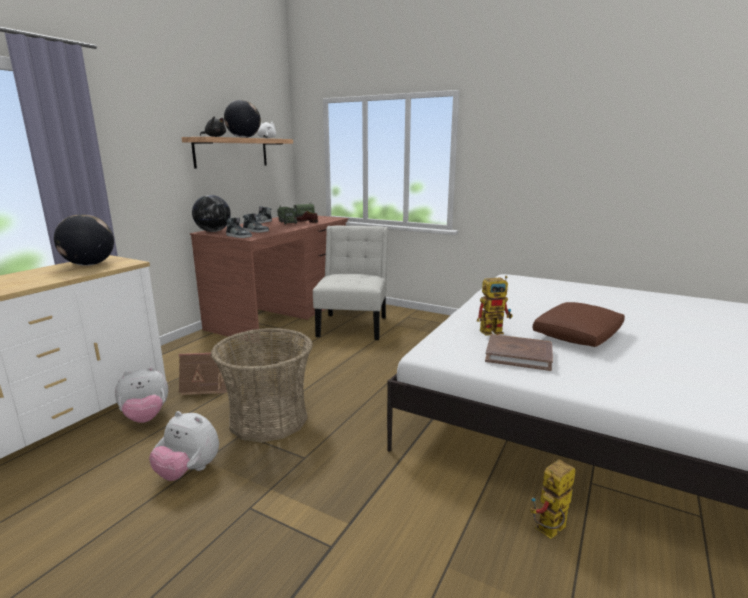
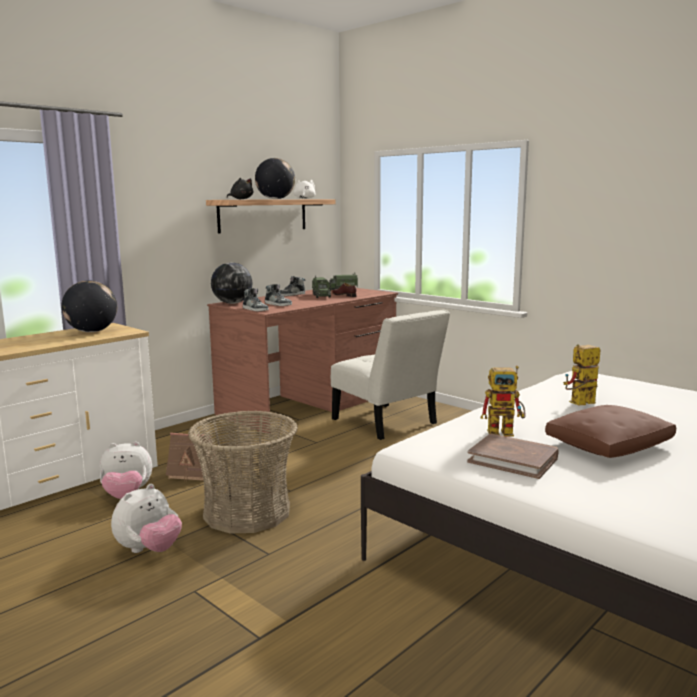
camera: 15 degrees right, 5 degrees down
(188, 471) = (149, 550): plush toy -> plush toy turned 90 degrees counterclockwise
(353, 325) = (387, 423): white chair -> white chair turned 120 degrees clockwise
(549, 533) = (506, 667): toy robot -> toy robot (579, 404)

